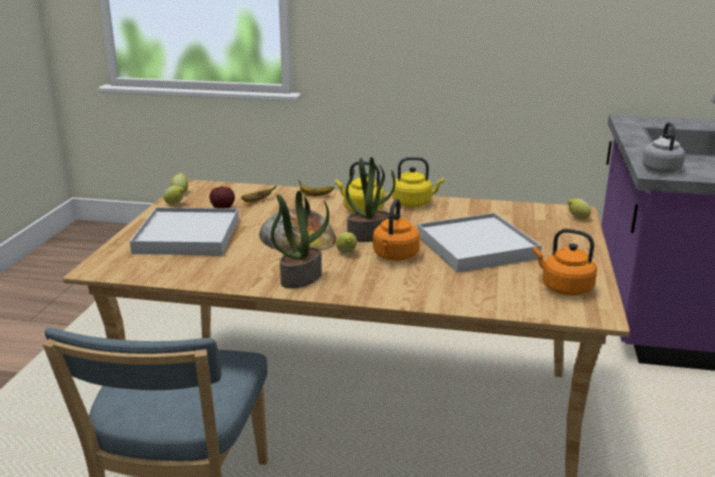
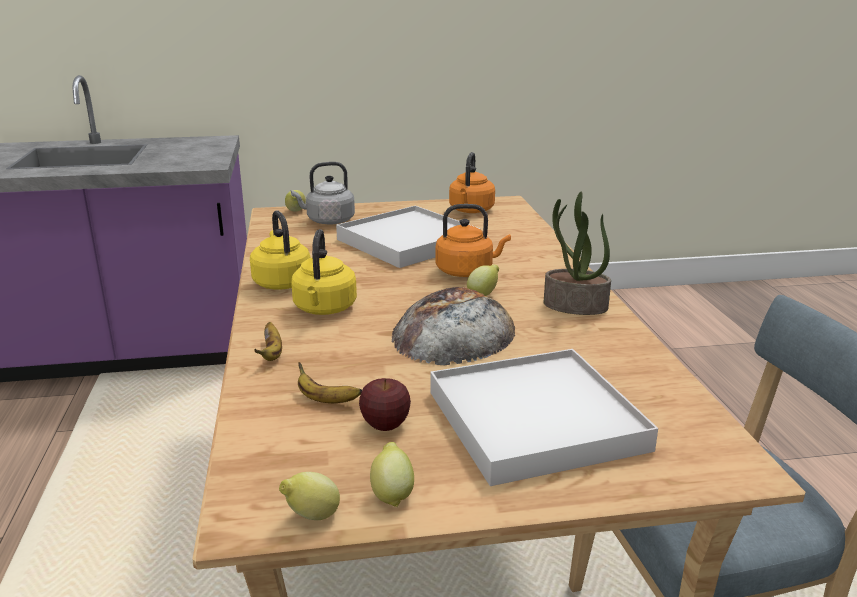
camera: 110 degrees left, 0 degrees up
(369, 235) = (417, 291): potted plant -> none
(660, 169) = (194, 163): grey kettle -> grey kettle (328, 221)

